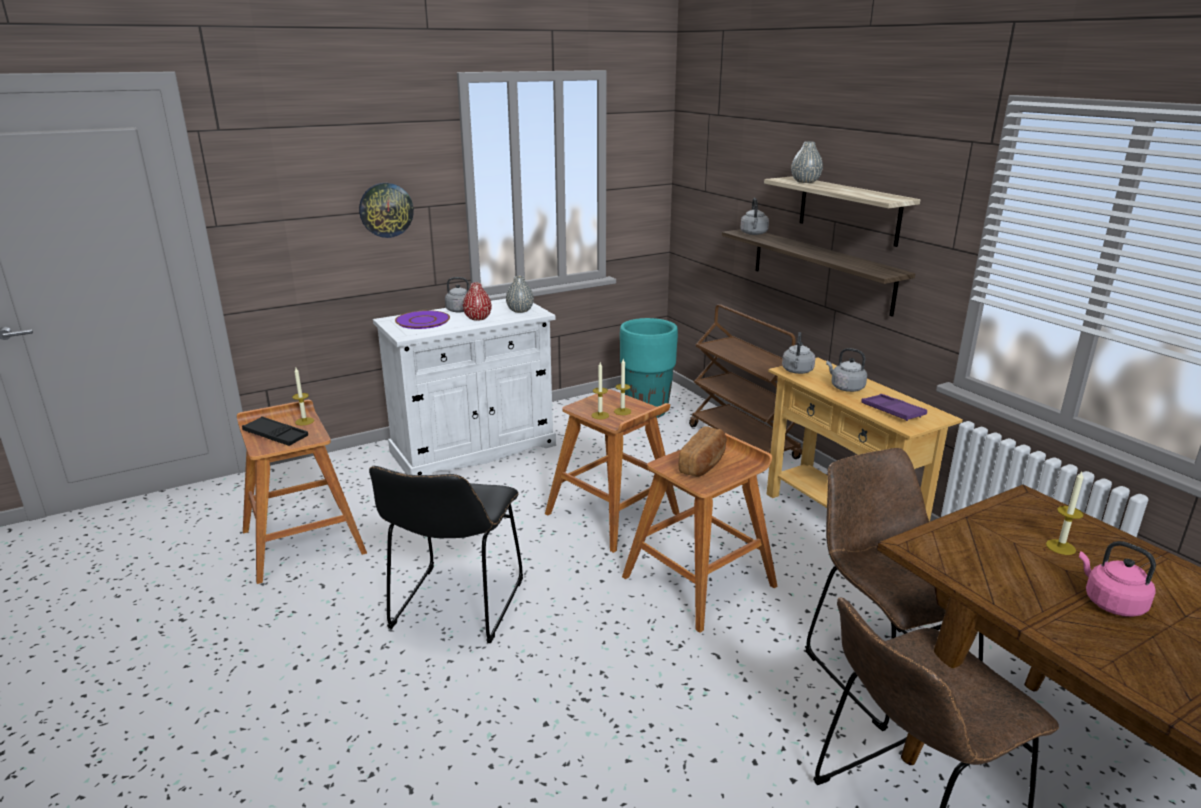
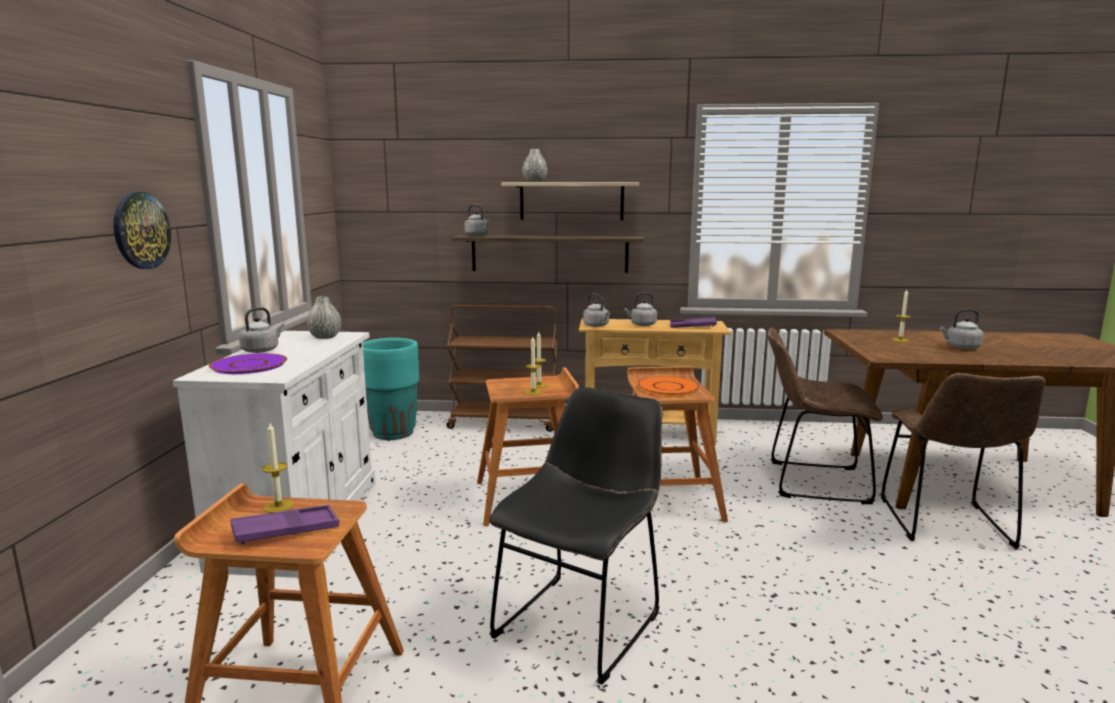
camera: 55 degrees left, 10 degrees down
(276, 435) = (286, 531): black tray -> purple tray
(455, 608) = (582, 621): black chair -> black chair turned 105 degrees counterclockwise
(478, 318) = (304, 349): red vase -> none
(704, 464) = (668, 387): bread -> orange plate
(1110, 603) = (961, 347): pink kettle -> grey kettle

